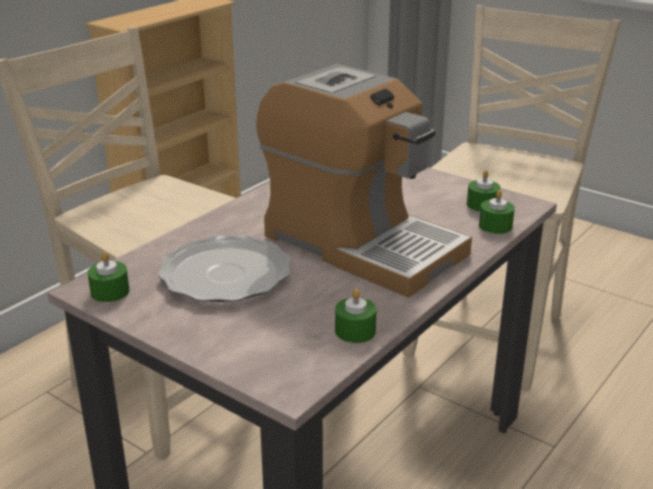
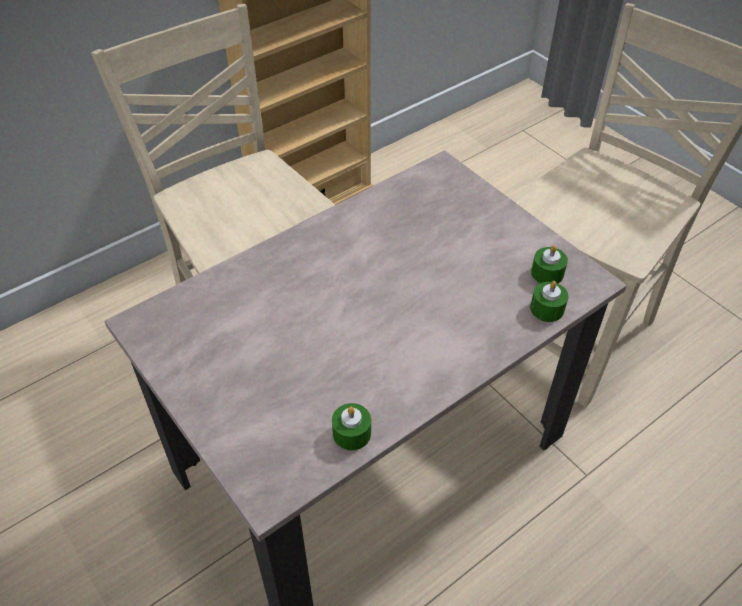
camera: 15 degrees right, 20 degrees up
(110, 292) = (156, 331): green candle -> none
(225, 274) = (262, 329): plate -> none
(361, 244) = (403, 310): coffee machine -> none

